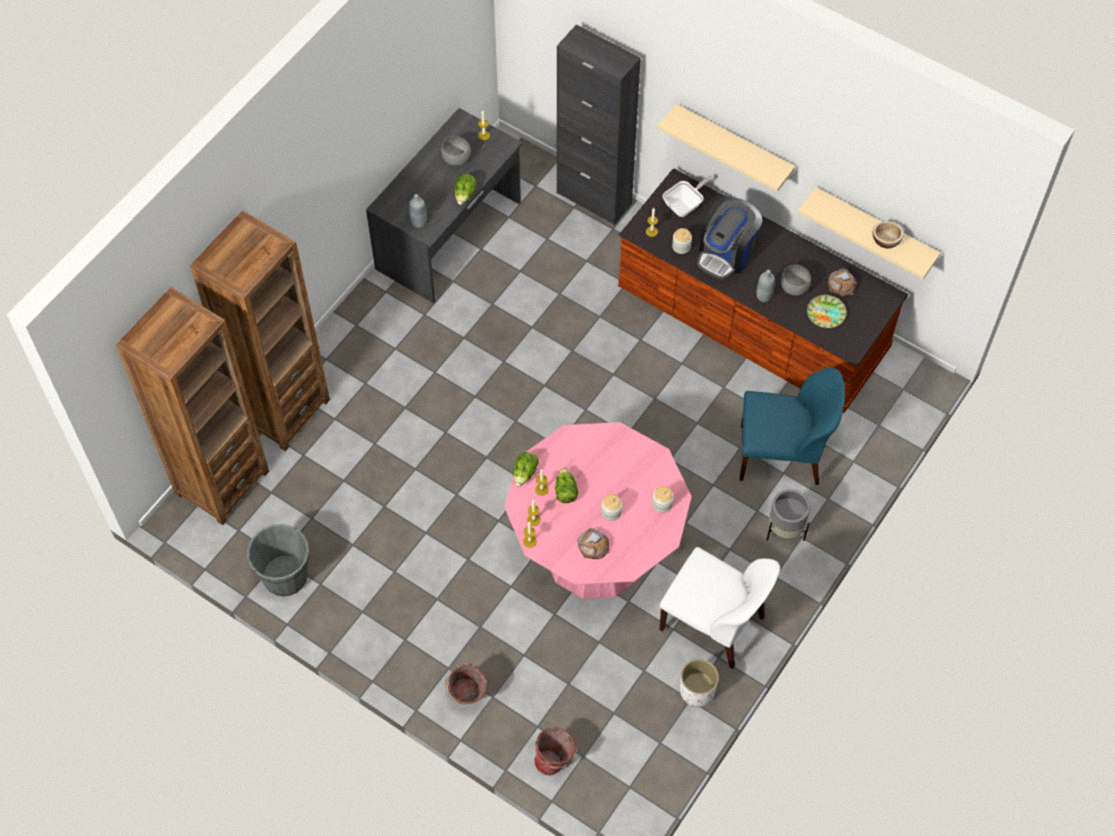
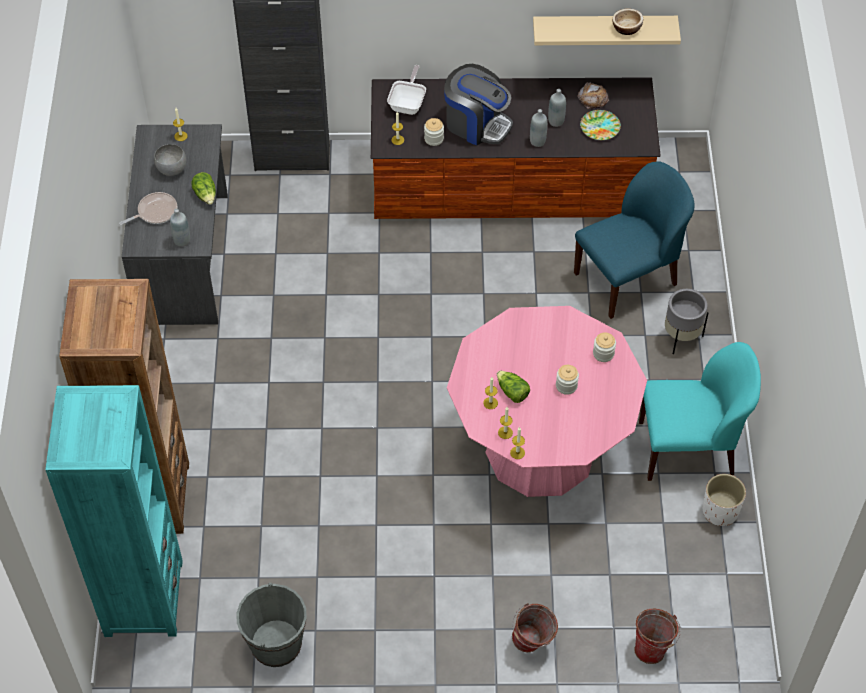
camera: 35 degrees left, 5 degrees down
(222, 482) = (143, 598): brown bookcase -> turquoise bookcase
(417, 187) = (155, 212): none -> frying pan
(525, 473) = (464, 398): lettuce -> none
(593, 545) = (575, 422): bread -> none
(714, 624) = (688, 448): white chair -> turquoise chair
(726, 253) = (476, 123): coffee machine -> coffee machine turned 60 degrees counterclockwise
(733, 145) = (434, 19): beige shelf -> none
(793, 287) = (556, 121): grey bowl -> grey bottle

